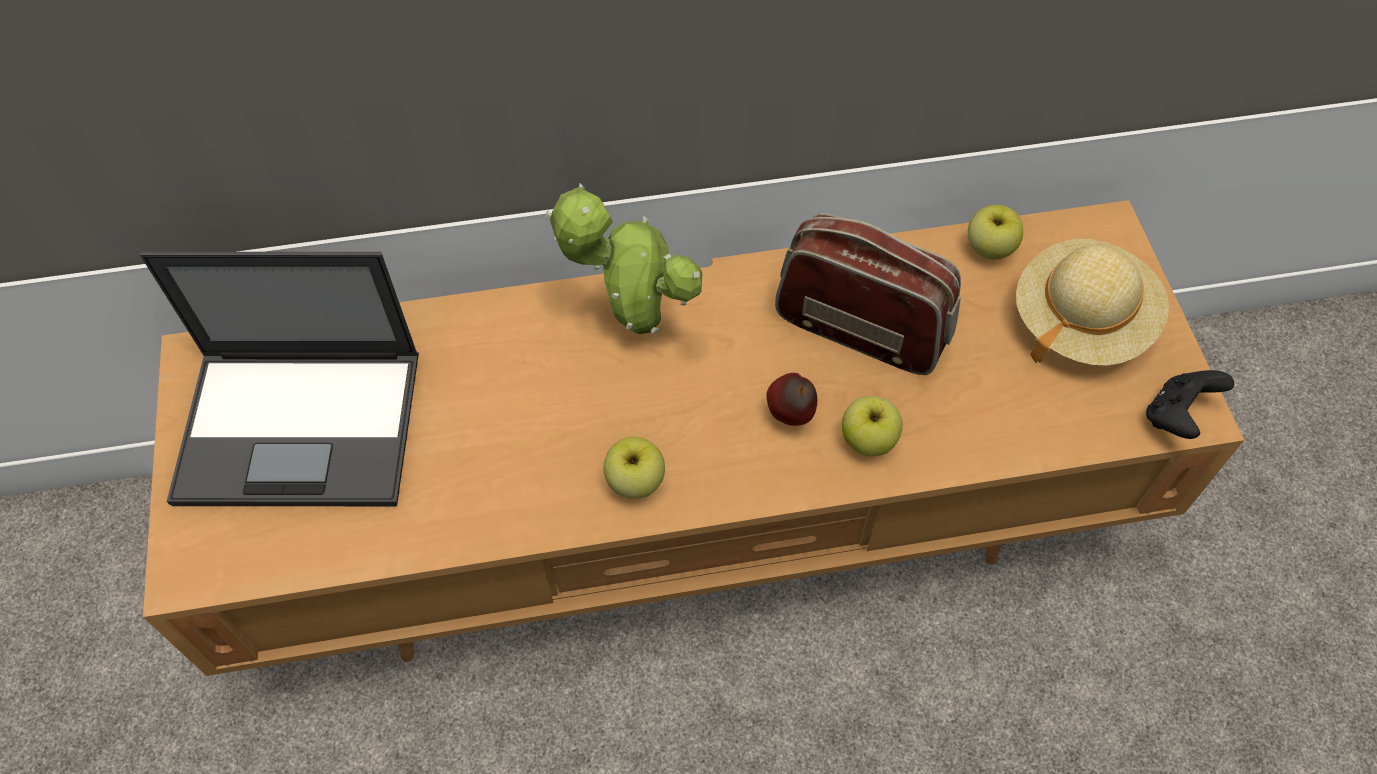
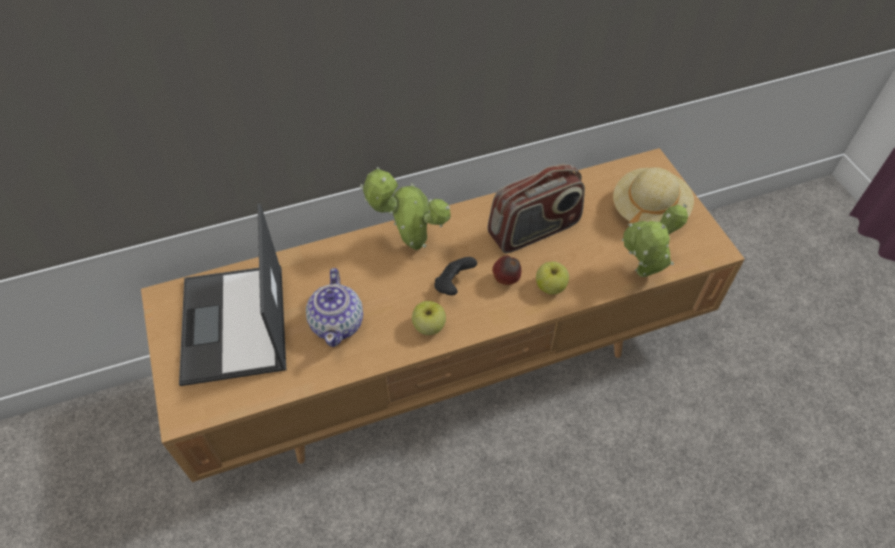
camera: 10 degrees left, 5 degrees down
(303, 426) = (235, 325): laptop -> laptop turned 90 degrees clockwise
(478, 450) = (338, 323): none -> teapot
(861, 327) = (534, 230): radio -> radio turned 135 degrees clockwise
(989, 248) = (592, 181): apple -> none
(1040, 444) = (641, 276): none -> potted plant
(1176, 416) = (708, 251): black game controller -> black game controller (453, 285)

